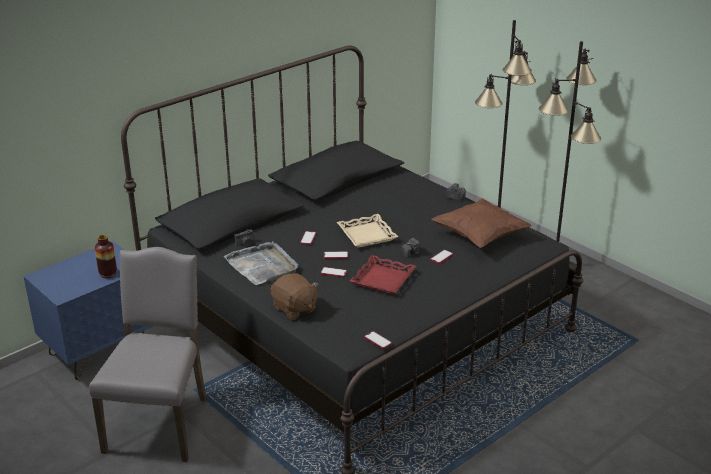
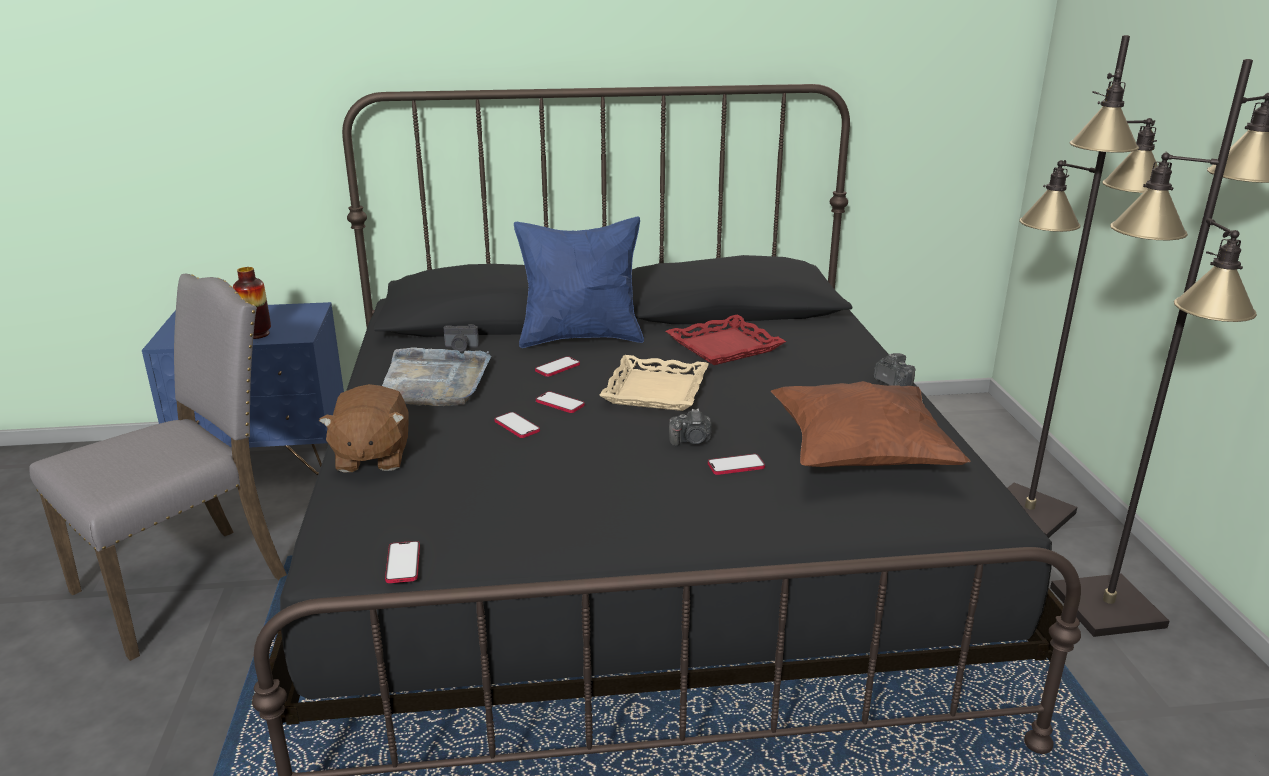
camera: 35 degrees right, 5 degrees down
(294, 218) = (581, 337): none -> blue pillow
(382, 279) = (579, 464): red tray -> red tray (724, 346)

